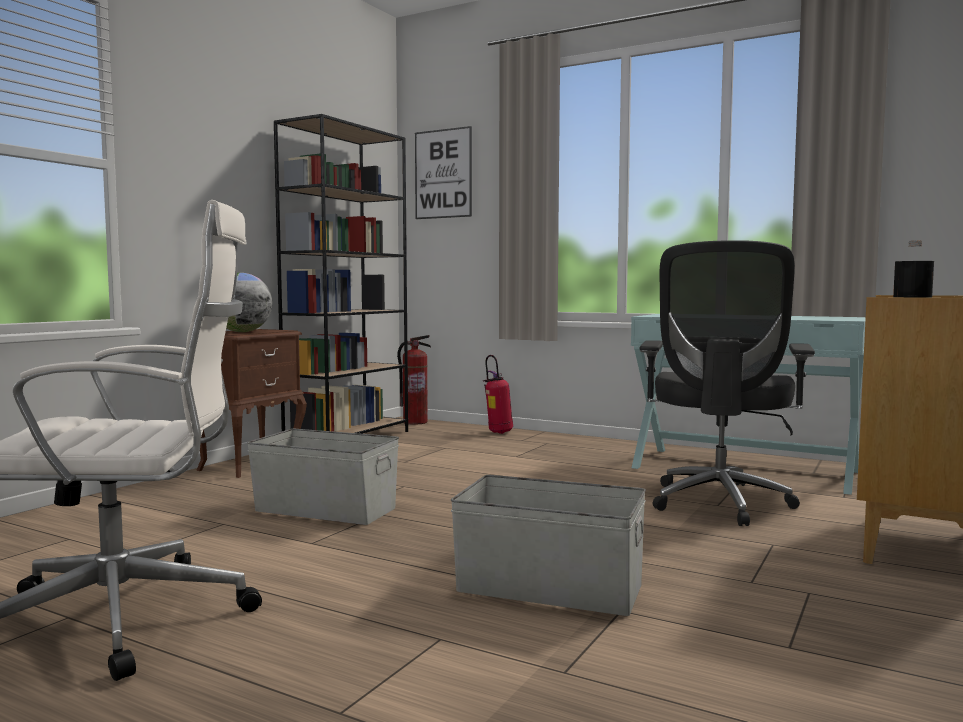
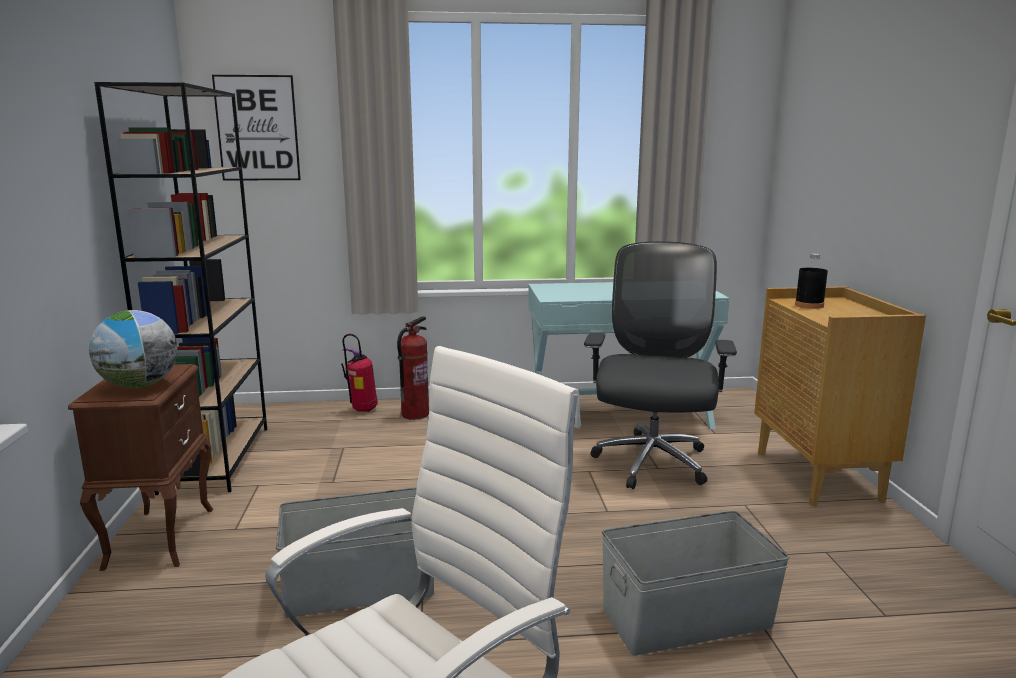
camera: 35 degrees left, 10 degrees up
(415, 422) = (253, 411): fire extinguisher -> fire extinguisher (415, 414)
(719, 501) = (652, 462): office chair -> office chair turned 150 degrees counterclockwise

